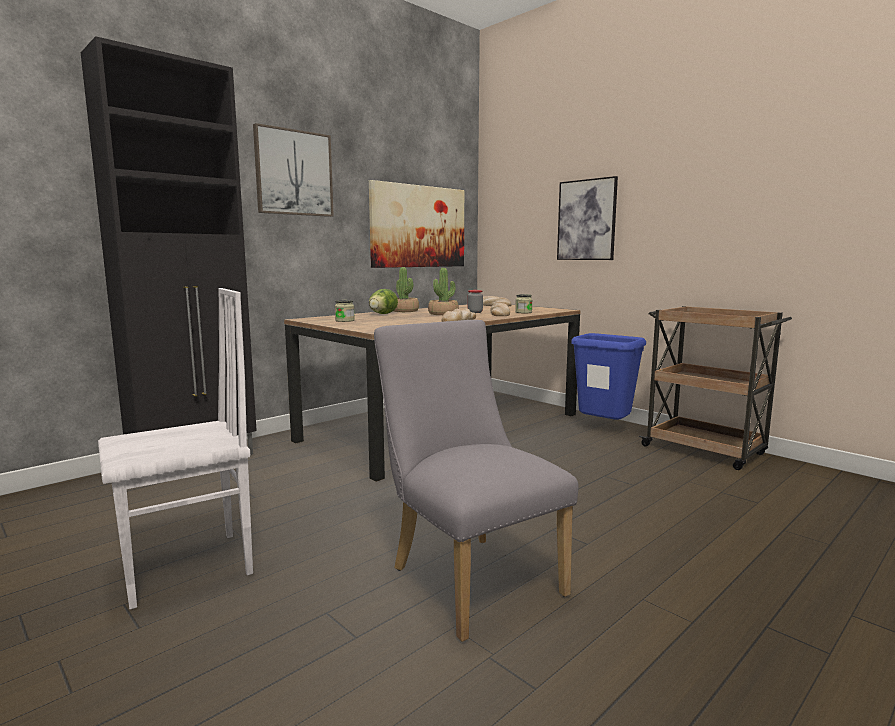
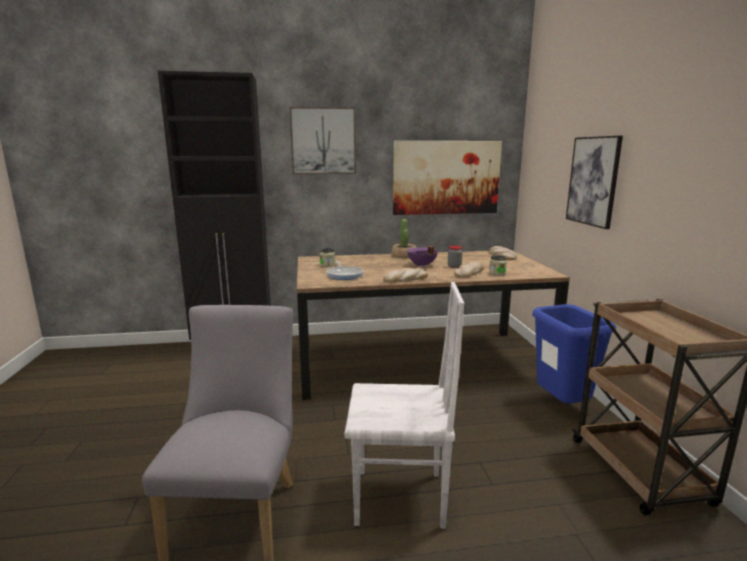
camera: 35 degrees right, 5 degrees up
(188, 568) = (130, 430): white chair -> white chair (400, 499)
(382, 314) = (375, 259): lettuce -> none
(389, 323) = (344, 275): none -> frying pan
(443, 314) = (421, 265): potted plant -> purple cooking pot

